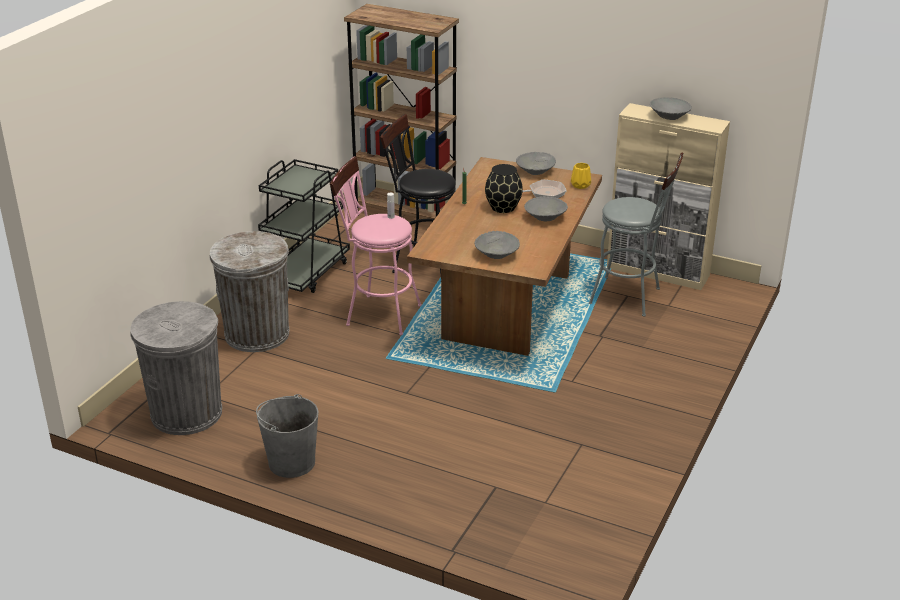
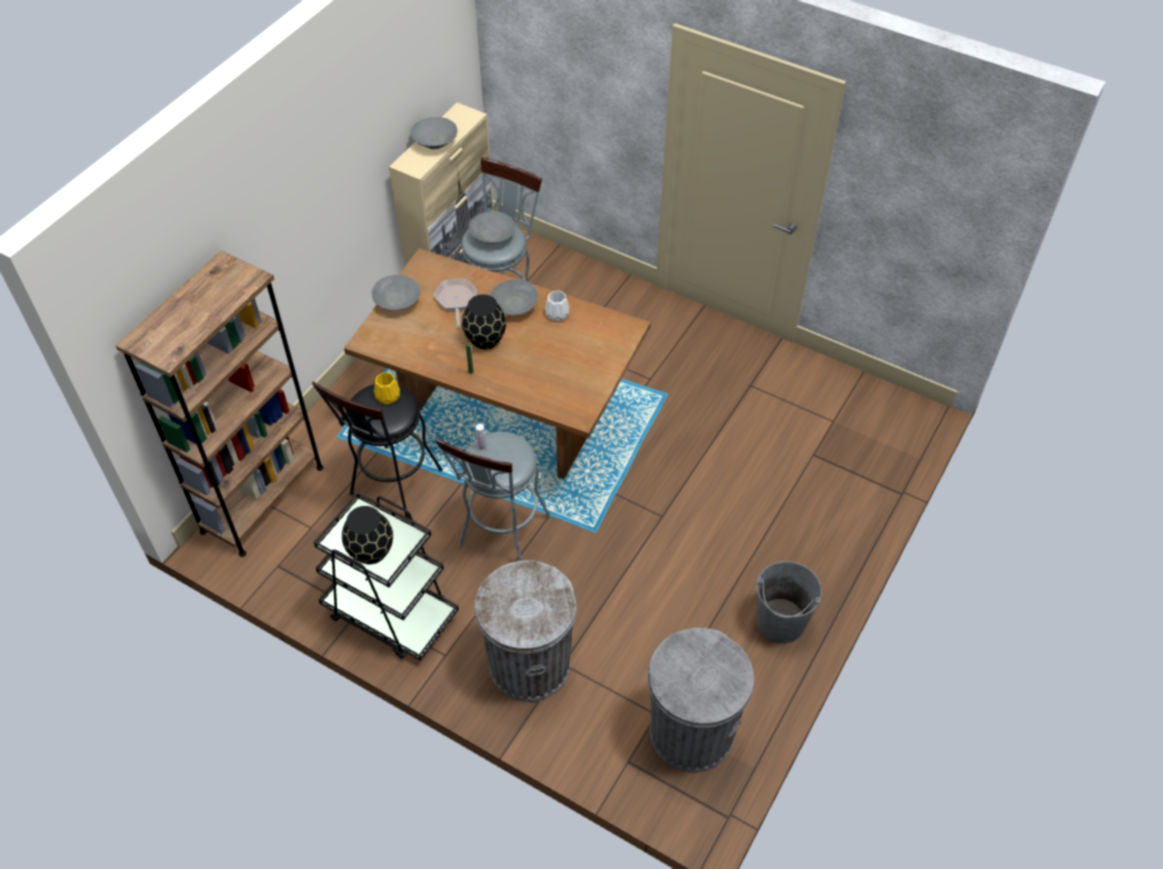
camera: 85 degrees left, 20 degrees up
(289, 182) = (370, 551): none -> black vase
(377, 314) = (501, 537): pink stool -> grey stool
(496, 254) = (593, 354): grey bowl -> grey bowl (492, 236)
(541, 235) = (556, 314): none -> white vase
(581, 185) = (442, 268): yellow vase -> yellow vase (387, 396)

